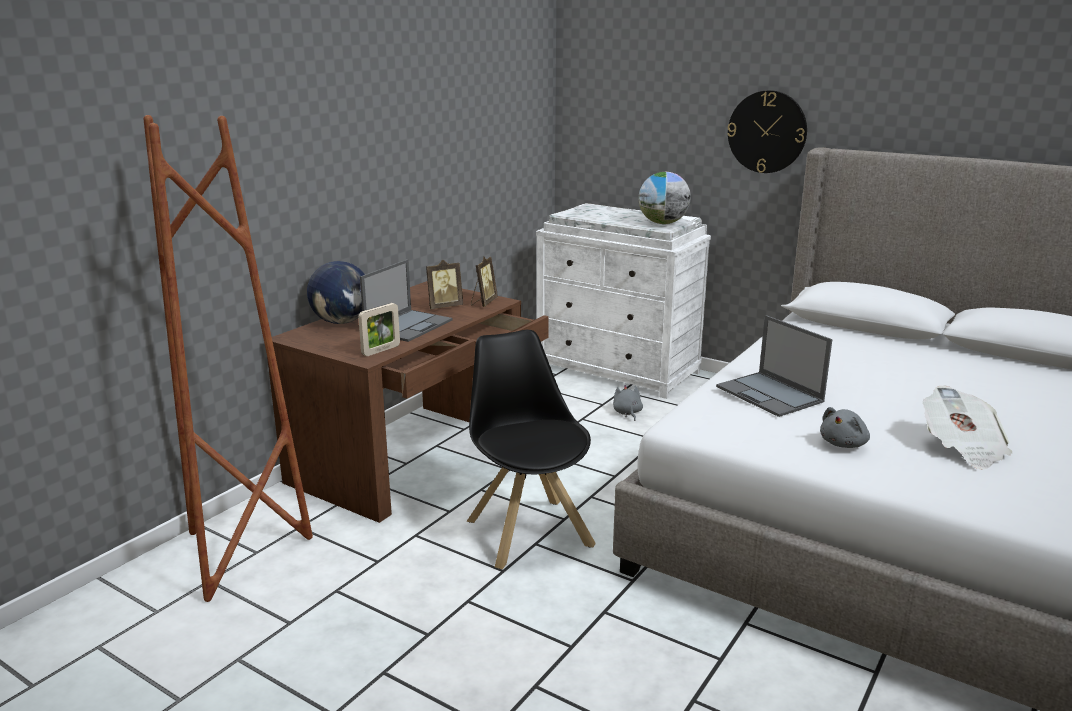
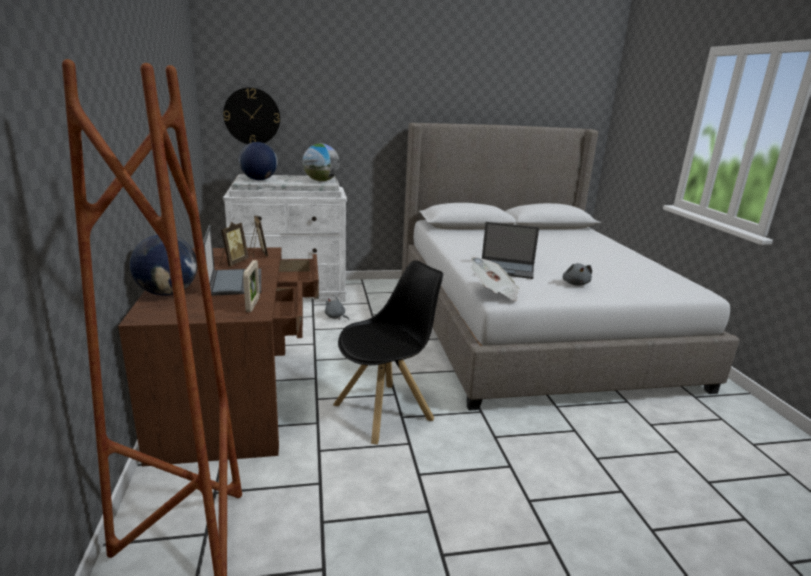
camera: 45 degrees left, 0 degrees up
(528, 530) = (385, 411): black chair -> black chair turned 120 degrees clockwise
(590, 213) = (259, 180): none -> globe
(767, 132) = (373, 114): wall clock -> wall clock (252, 116)
(962, 448) = (611, 272): newspaper -> newspaper (494, 292)

